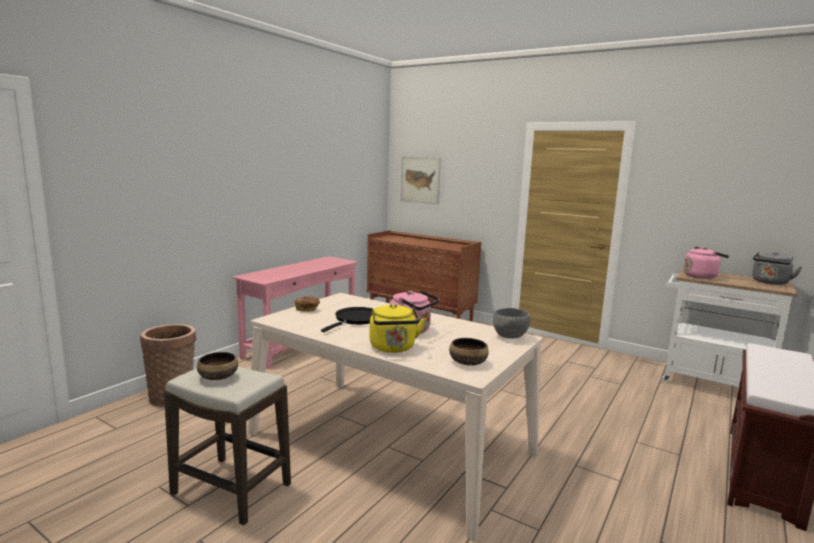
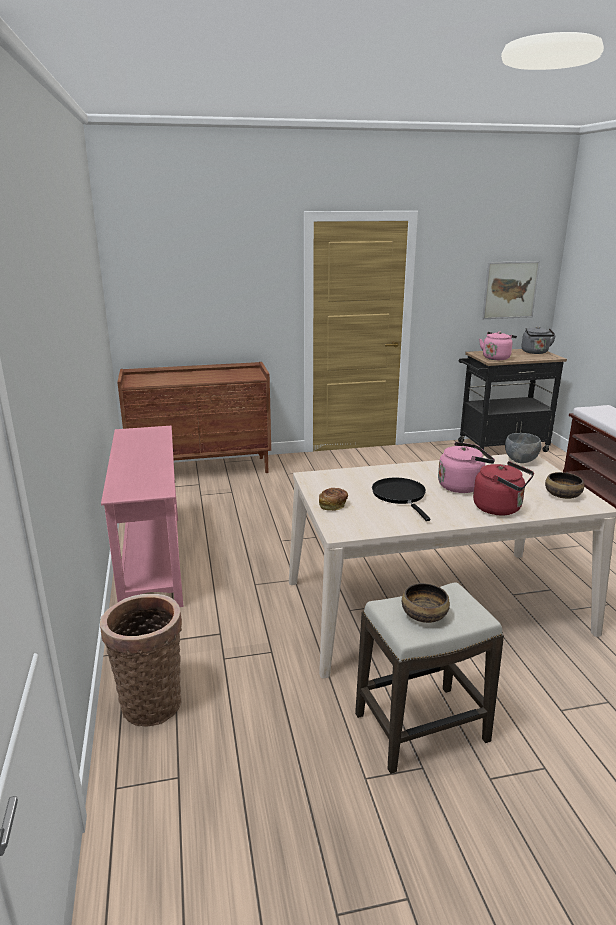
camera: 45 degrees left, 10 degrees up
(393, 348) = (500, 508): yellow kettle -> red kettle
(420, 180) = (161, 292): picture -> picture (510, 290)
(710, 384) = (500, 447): white cart -> black cart

